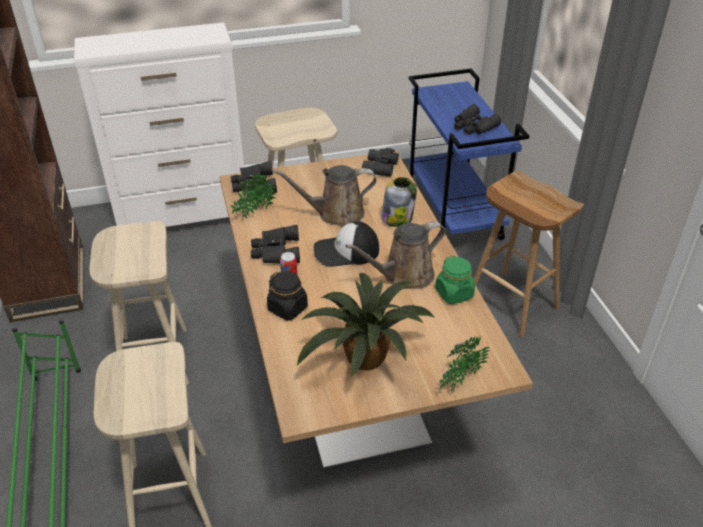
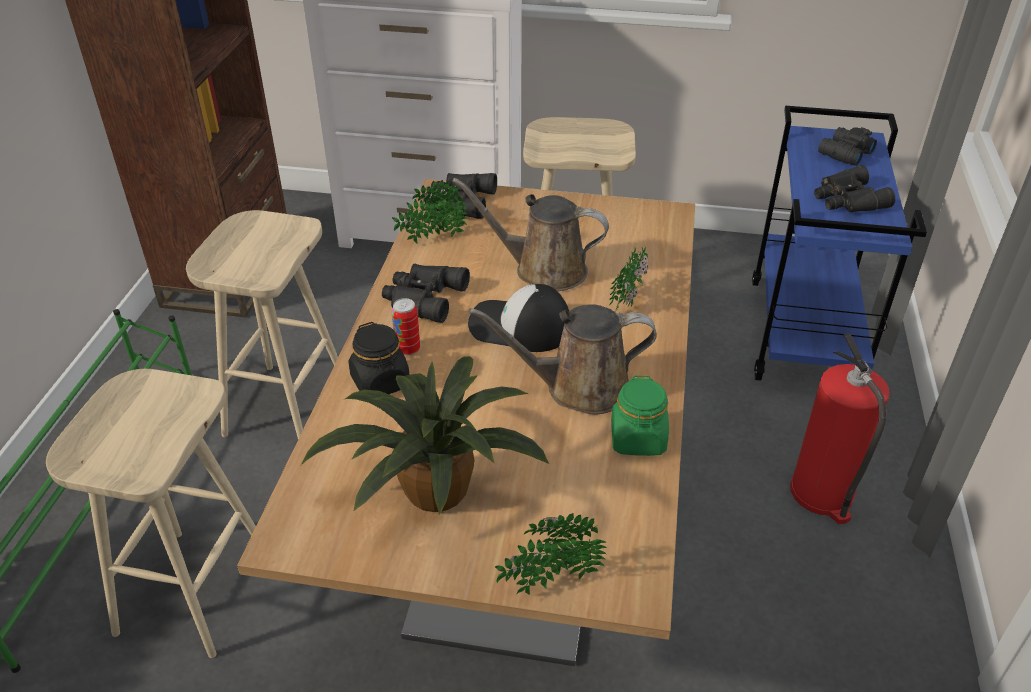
camera: 25 degrees right, 0 degrees up
(379, 168) = (651, 222): black binoculars -> black binoculars (843, 153)
(397, 218) = (628, 300): jar -> potted plant
(510, 303) = (822, 494): brown stool -> fire extinguisher

